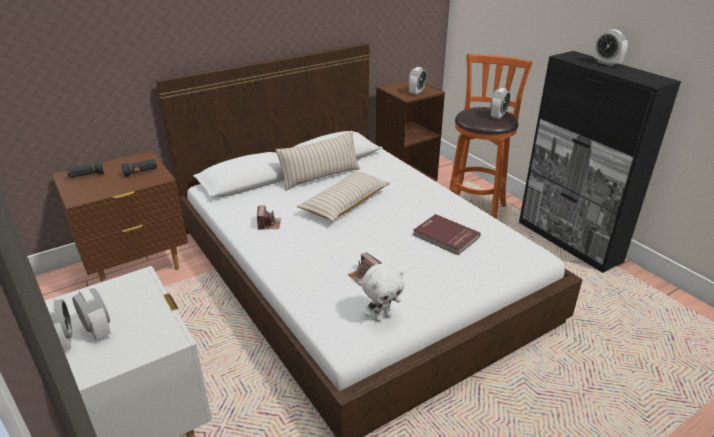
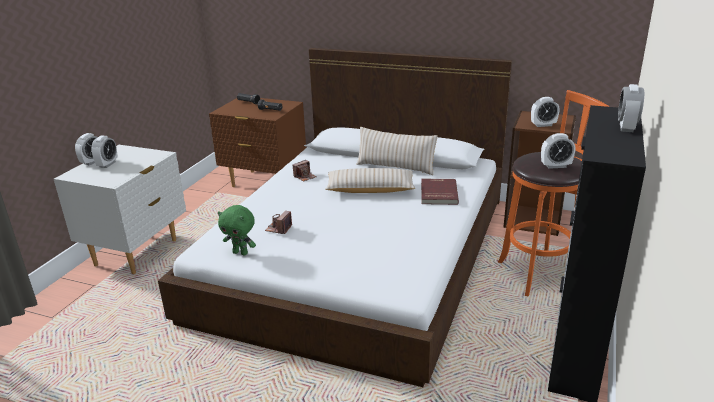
camera: 55 degrees right, 5 degrees down
(381, 317) = (241, 253): white plush toy -> green plush toy
(445, 236) = (379, 242): red book -> red book (438, 193)

